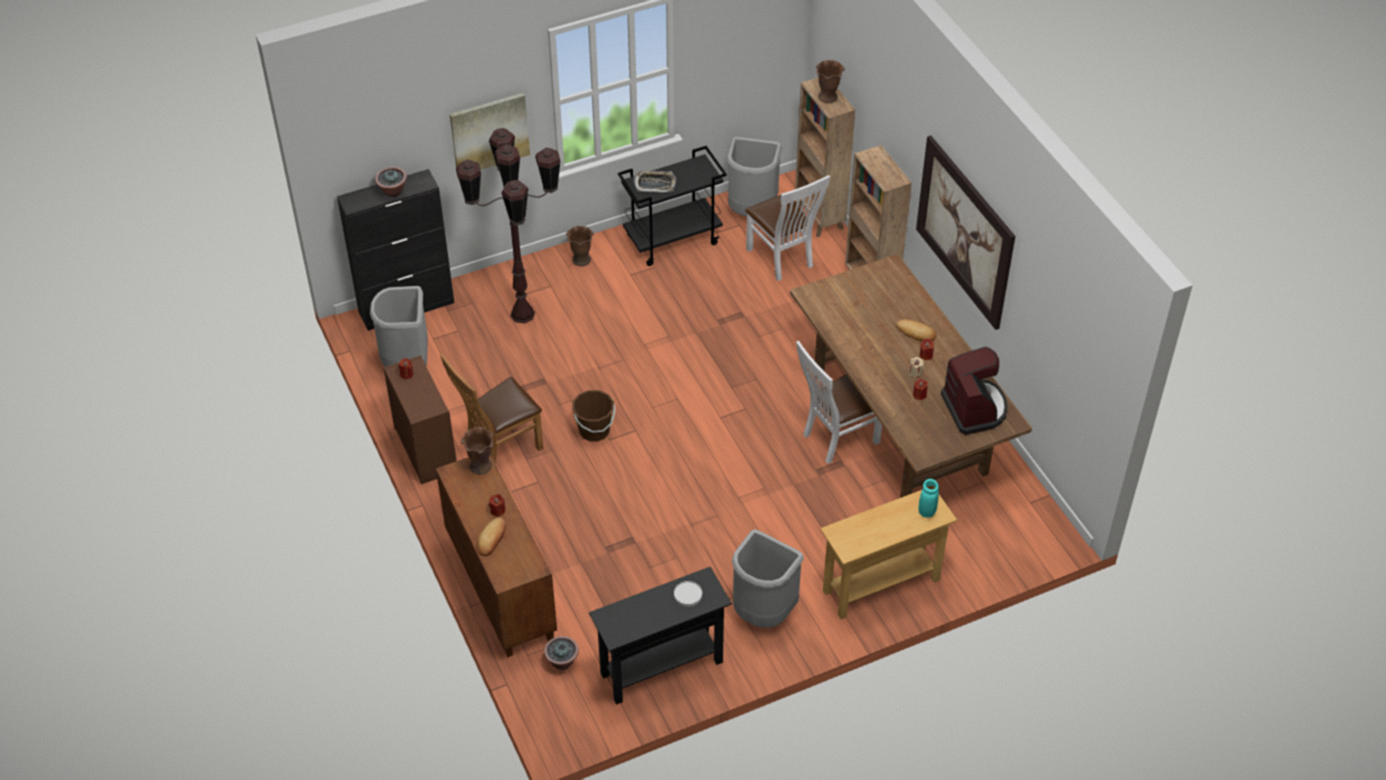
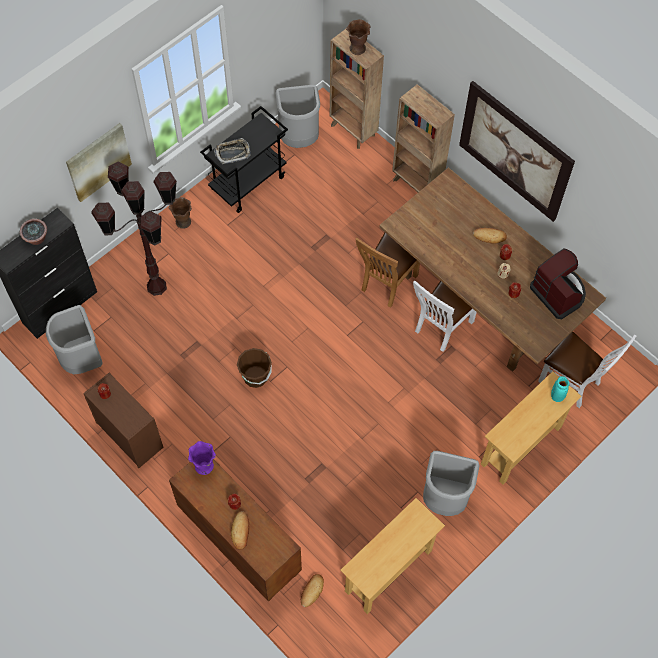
camera: 20 degrees left, 15 degrees up
(481, 466) = (204, 466): brown vase -> purple vase
(499, 448) = (187, 415): brown chair -> brown chair (386, 284)
(562, 662) = (312, 591): potted plant -> bread
(661, 668) = (388, 571): black console table -> beige console table
(687, 595) = (409, 529): white plate -> none
(783, 259) = (340, 177): white chair -> white chair (573, 383)

